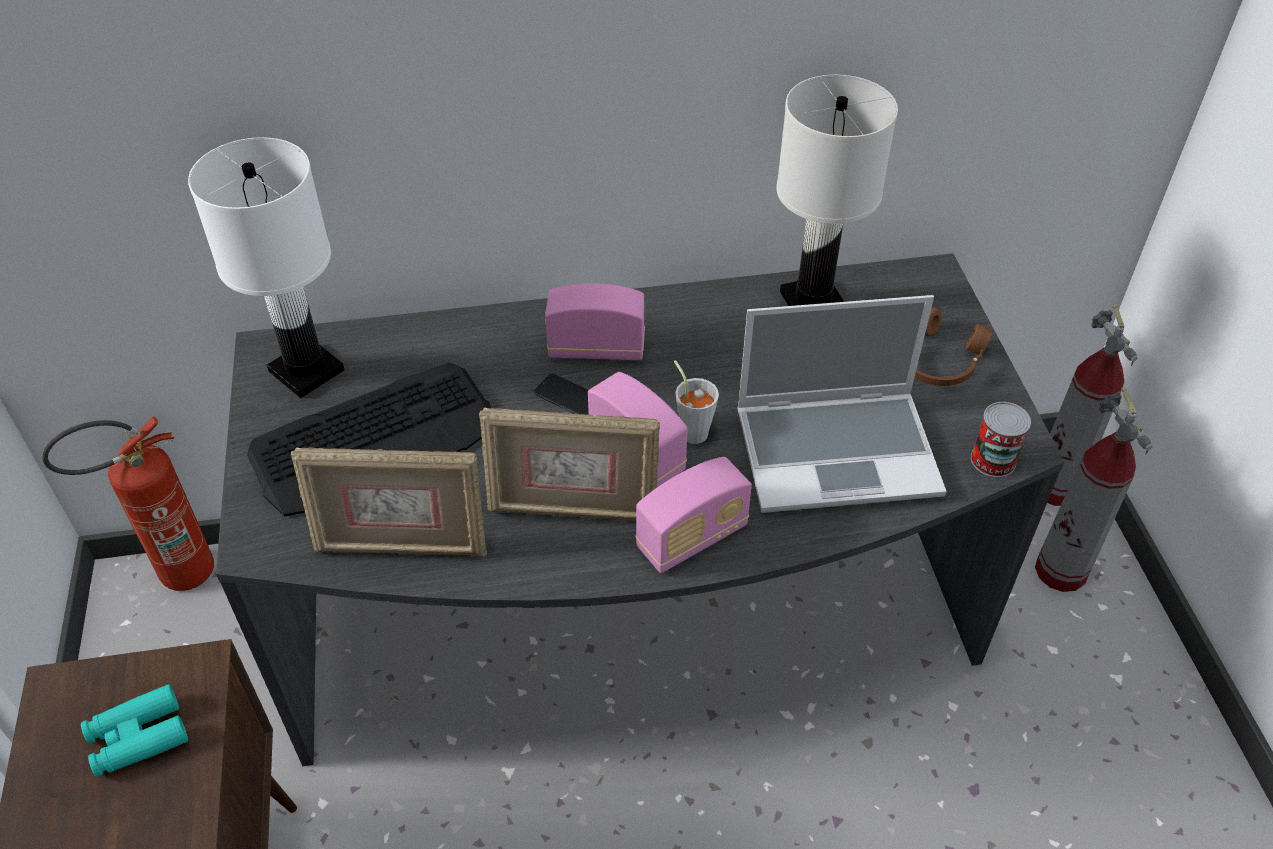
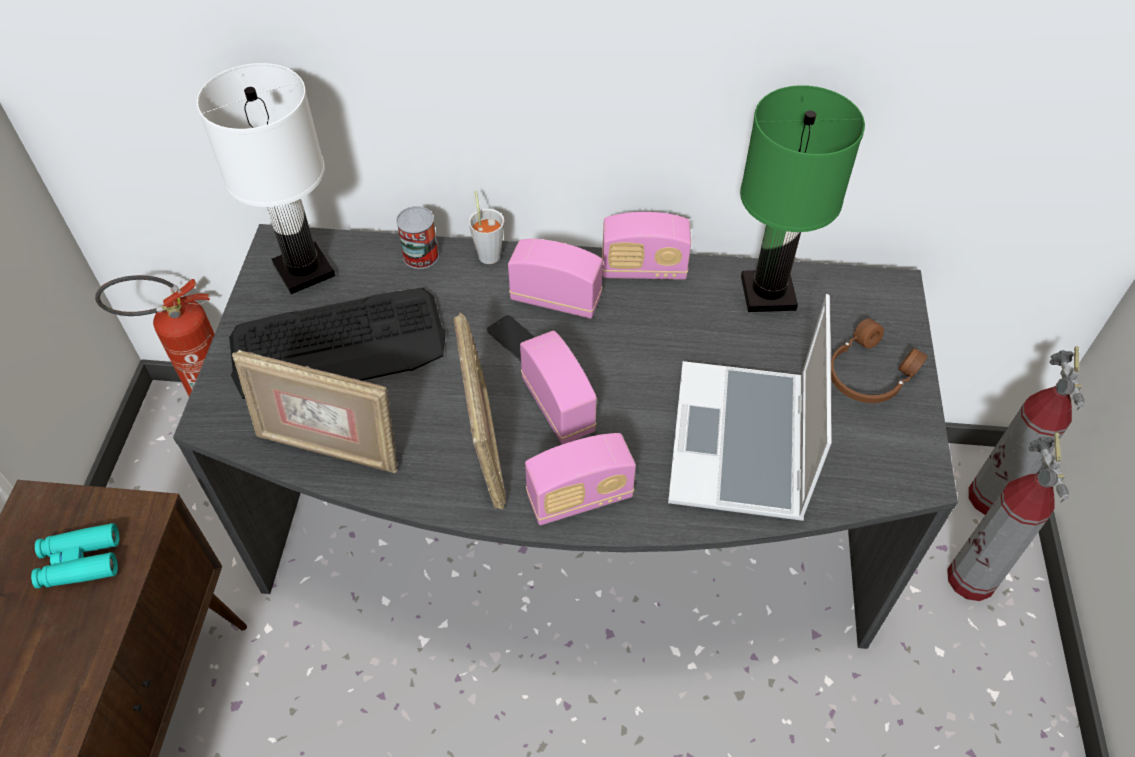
camera: 15 degrees right, 5 degrees up
(572, 510) = (483, 447): picture frame -> picture frame turned 120 degrees counterclockwise
(678, 303) = (643, 269): none -> radio
(692, 429) = (614, 394): grey cup -> grey cup (488, 252)
(814, 303) = (769, 294): white table lamp -> green table lamp
(839, 451) = (742, 444): laptop -> laptop turned 90 degrees clockwise
(993, 460) = (887, 485): can -> can (421, 255)

